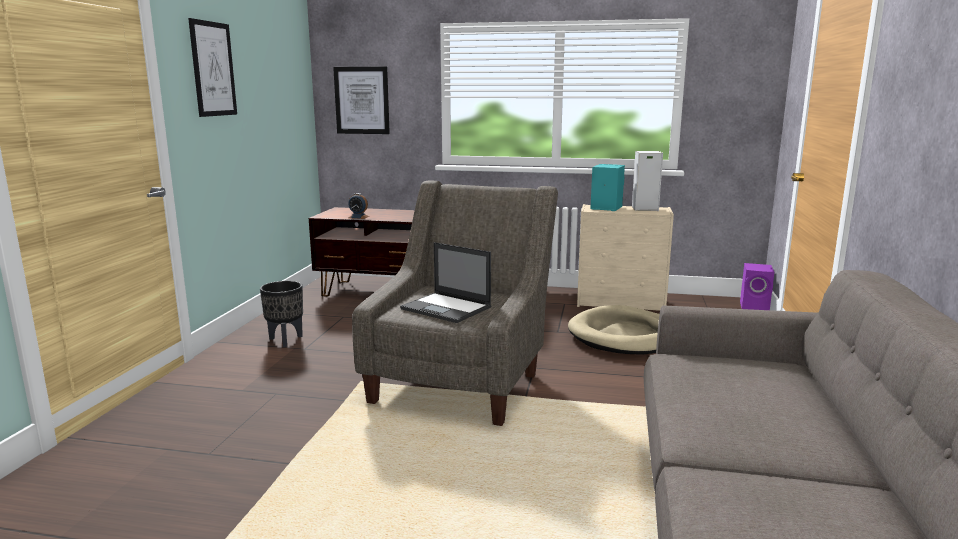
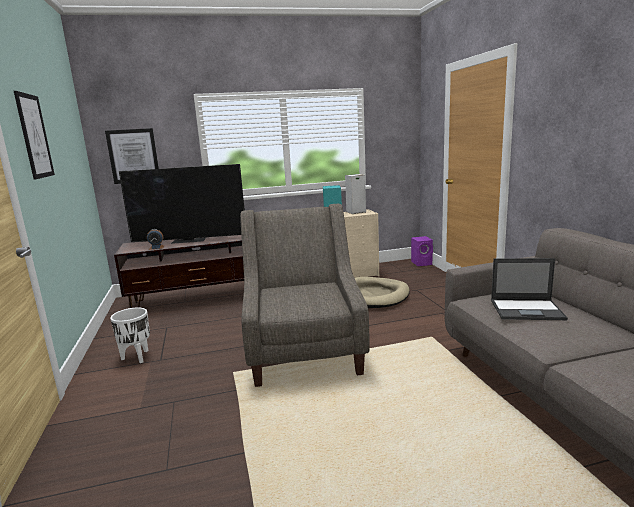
camera: 25 degrees left, 0 degrees up
(285, 340) = (137, 357): black planter -> white planter
(403, 214) = (189, 240): none -> television
(447, 308) = (304, 301): laptop -> laptop (527, 310)

